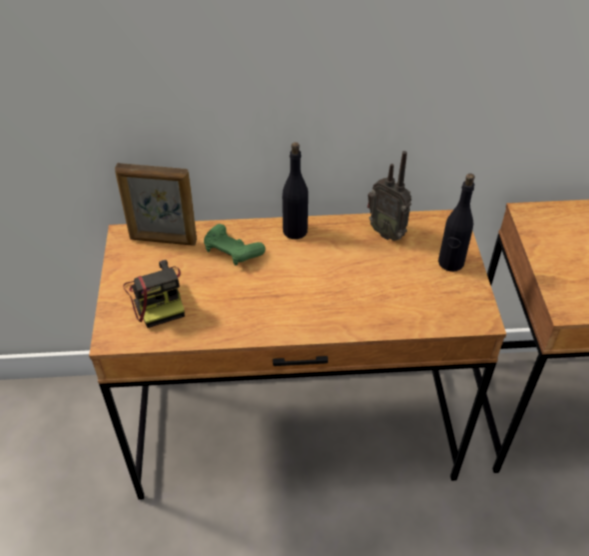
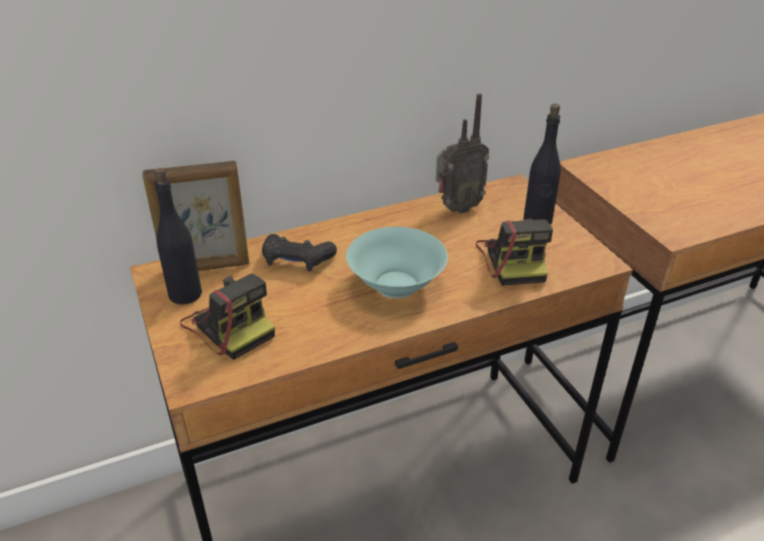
camera: 20 degrees left, 10 degrees down
(232, 251) = (297, 260): green game controller -> black game controller
(295, 230) = (357, 227): black bottle -> black bottle (185, 294)
(297, 295) = (395, 285): none -> turquoise bowl
(387, 232) = (456, 208): radio -> radio turned 45 degrees counterclockwise
(407, 297) = (513, 260): none -> camera

